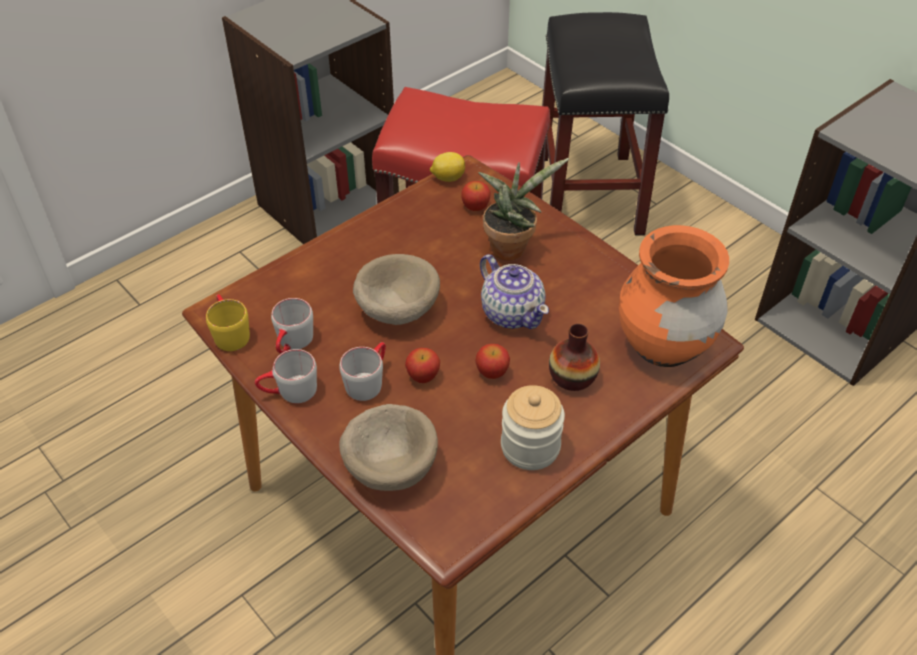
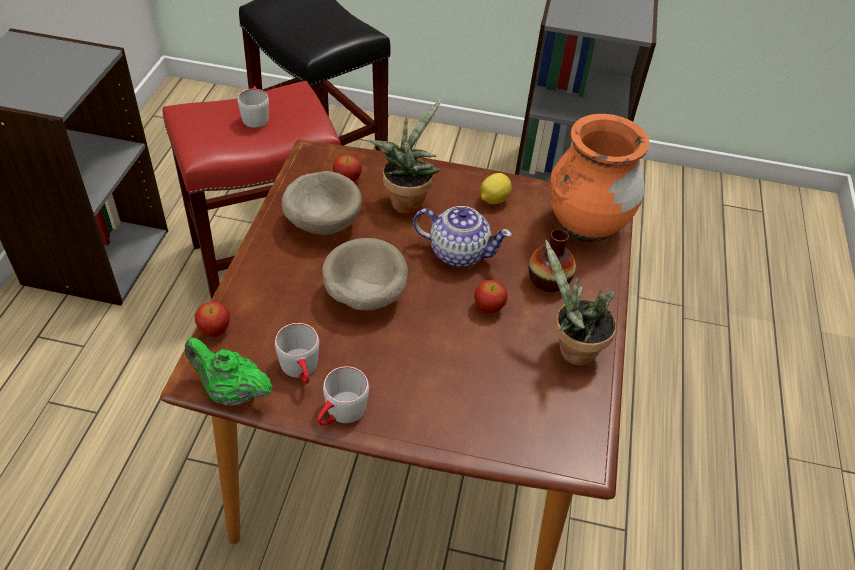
camera: 40 degrees left, 0 degrees up
(229, 332) = (231, 392): yellow mug -> green teapot
(368, 380) = (398, 366): grey mug -> grey mug (255, 116)
(391, 464) = (485, 425): beige bowl -> beige bowl (322, 221)
(423, 376) = (439, 339): apple -> apple (215, 330)
(447, 178) = (300, 165): lemon -> lemon (493, 200)
(530, 447) = (571, 350): jar -> potted plant

